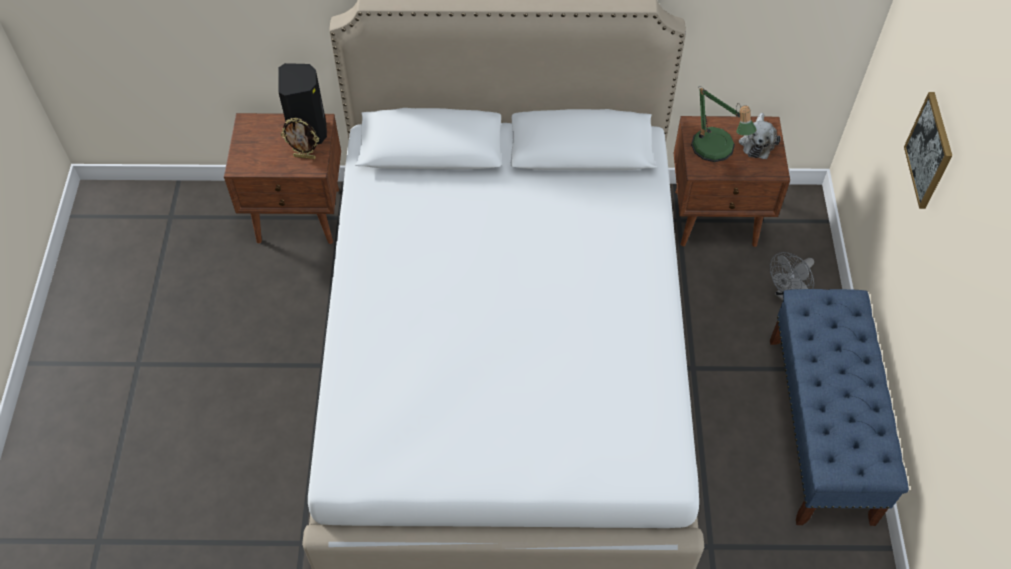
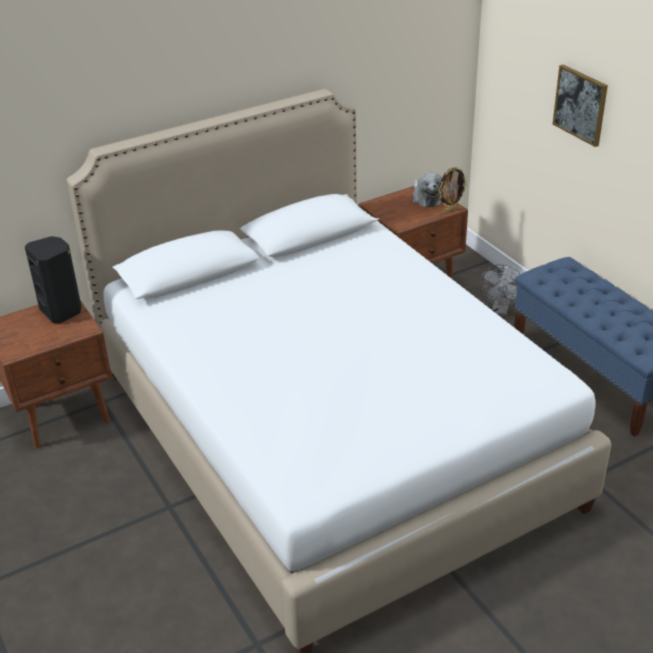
camera: 30 degrees left, 20 degrees down
(305, 156) = (71, 326): picture frame -> picture frame (450, 210)
(715, 151) = (402, 212): table lamp -> none

